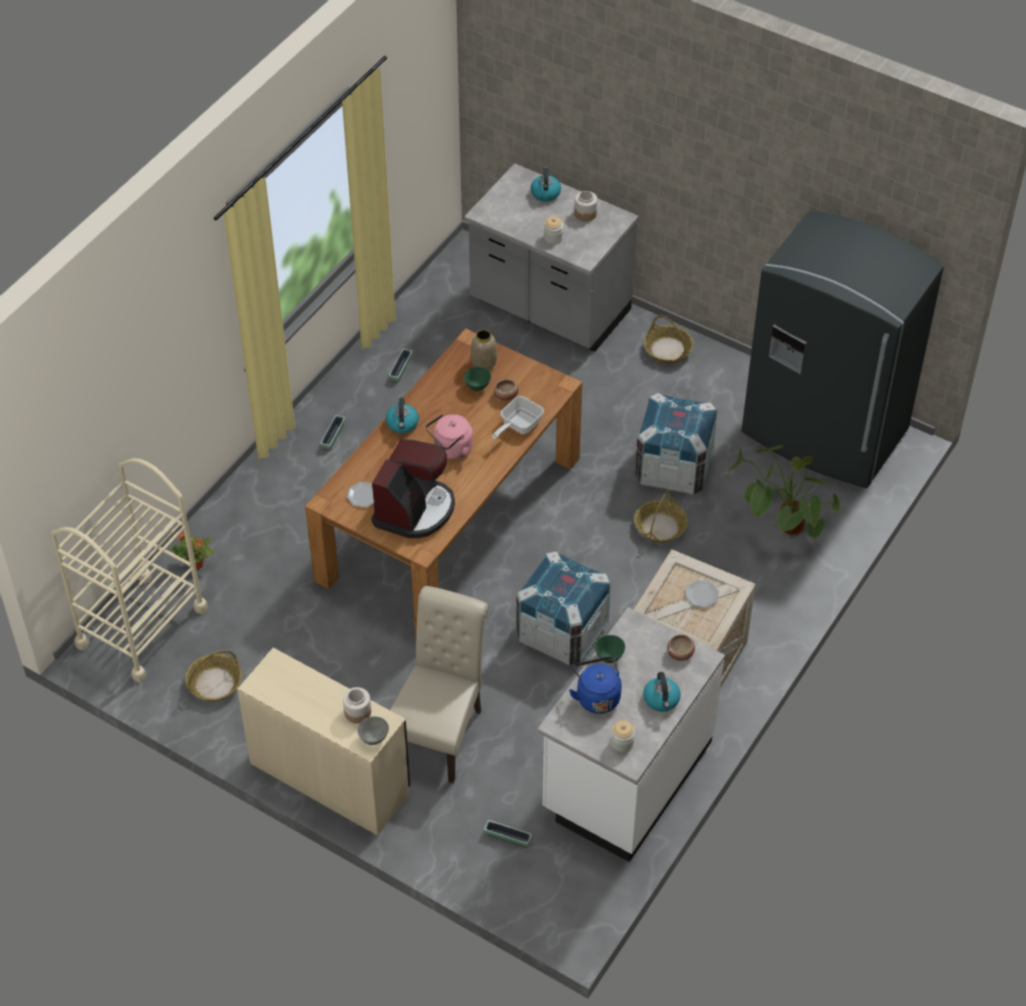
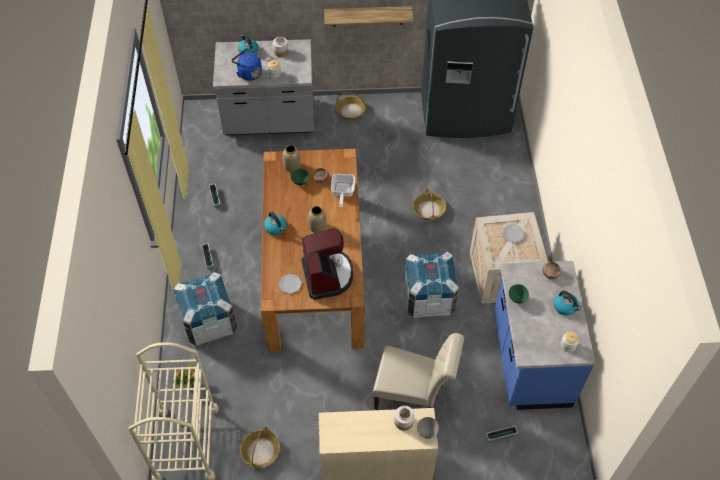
camera: 35 degrees left, 5 degrees up
(440, 732) = (413, 397): beige chair -> beige chair turned 120 degrees clockwise
(451, 449) = (317, 227): pink kettle -> vase
(597, 696) = (531, 326): blue kettle -> blue kettle (248, 73)
(626, 776) = (529, 359): white counter -> blue counter
(673, 468) = (408, 173): crate -> crate (209, 322)
(722, 217) = (367, 16): none -> shelf
(779, 528) = (487, 176): potted plant -> none

